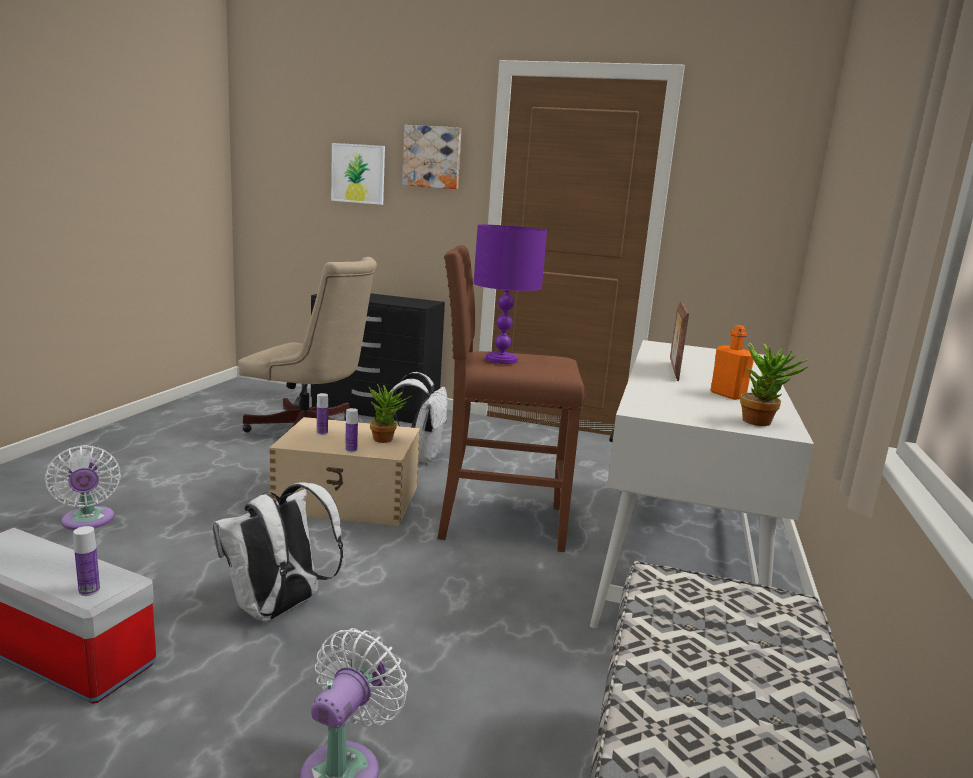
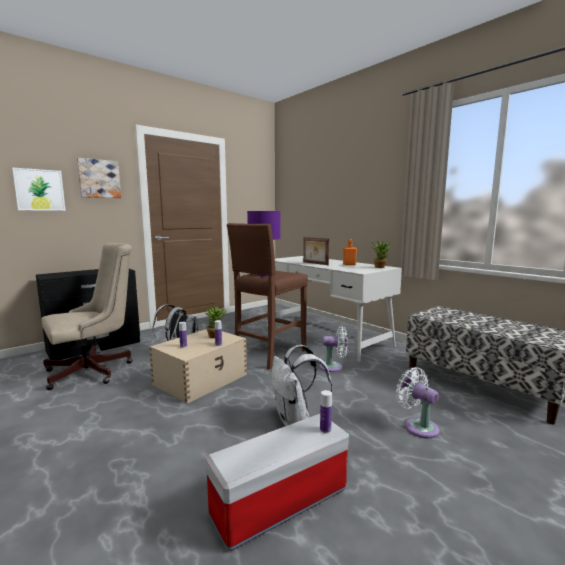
camera: 55 degrees left, 5 degrees down
(88, 522) = (103, 476): white fan -> white fan (333, 367)

